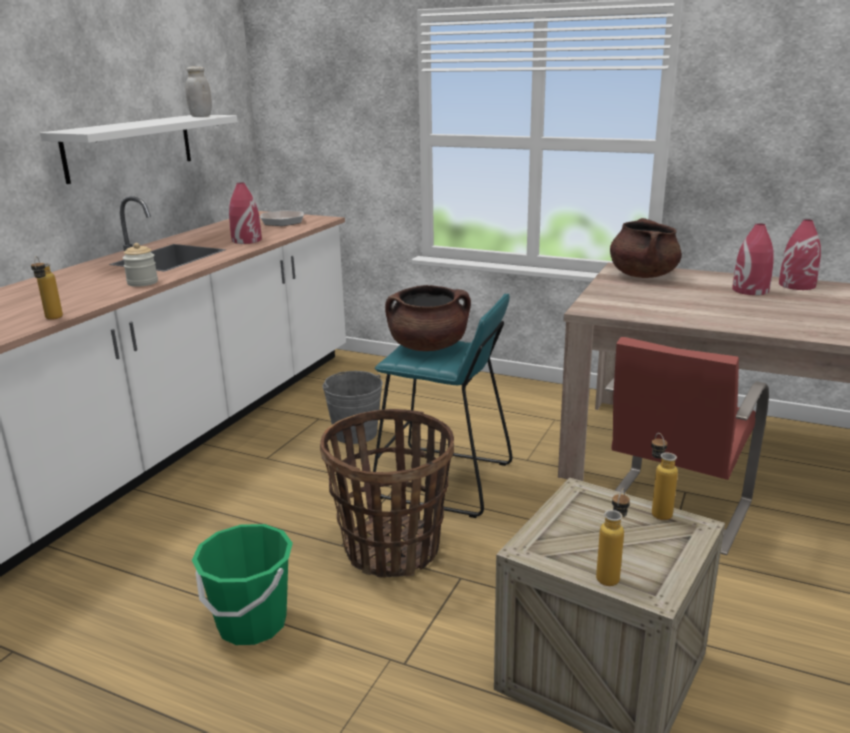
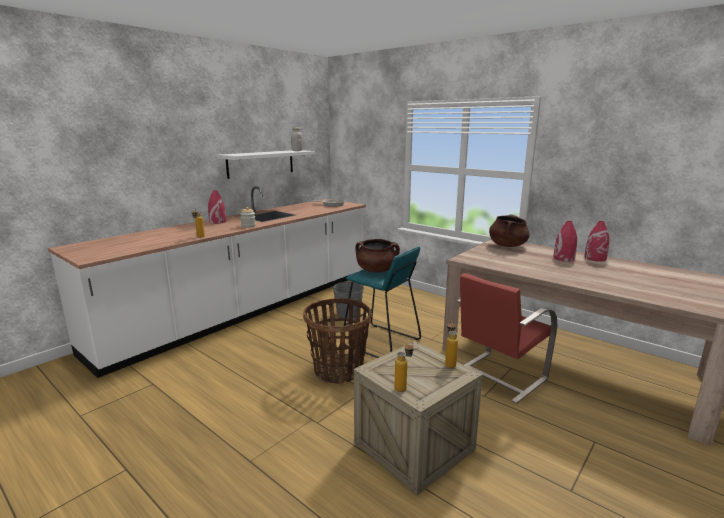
camera: 15 degrees right, 5 degrees down
(246, 240) = (309, 211): red vase -> red vase (217, 222)
(252, 623) = (256, 391): green bucket -> none

